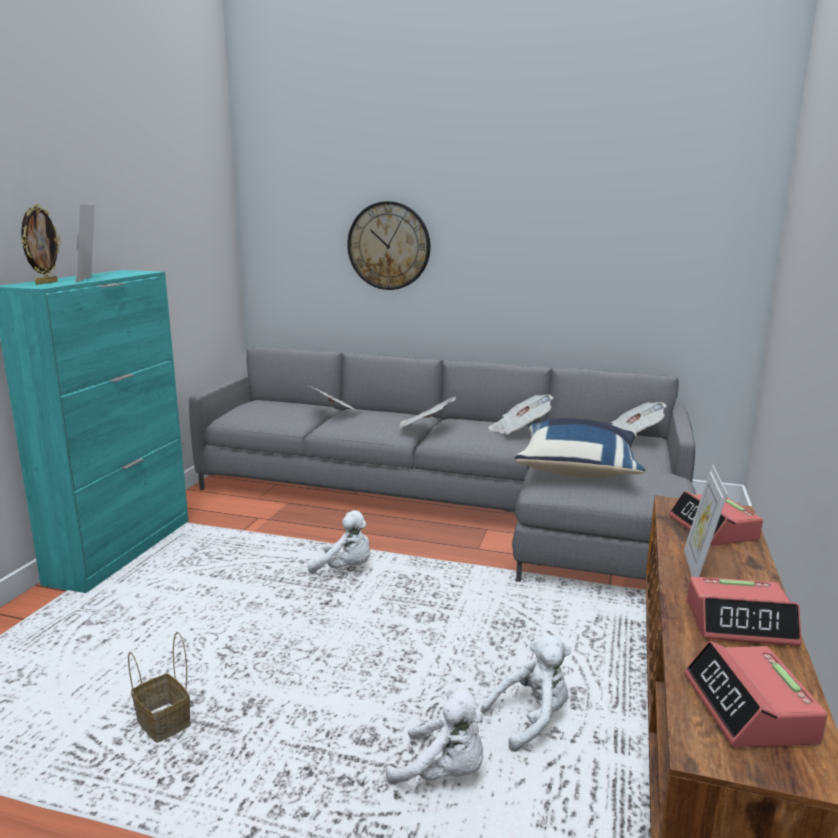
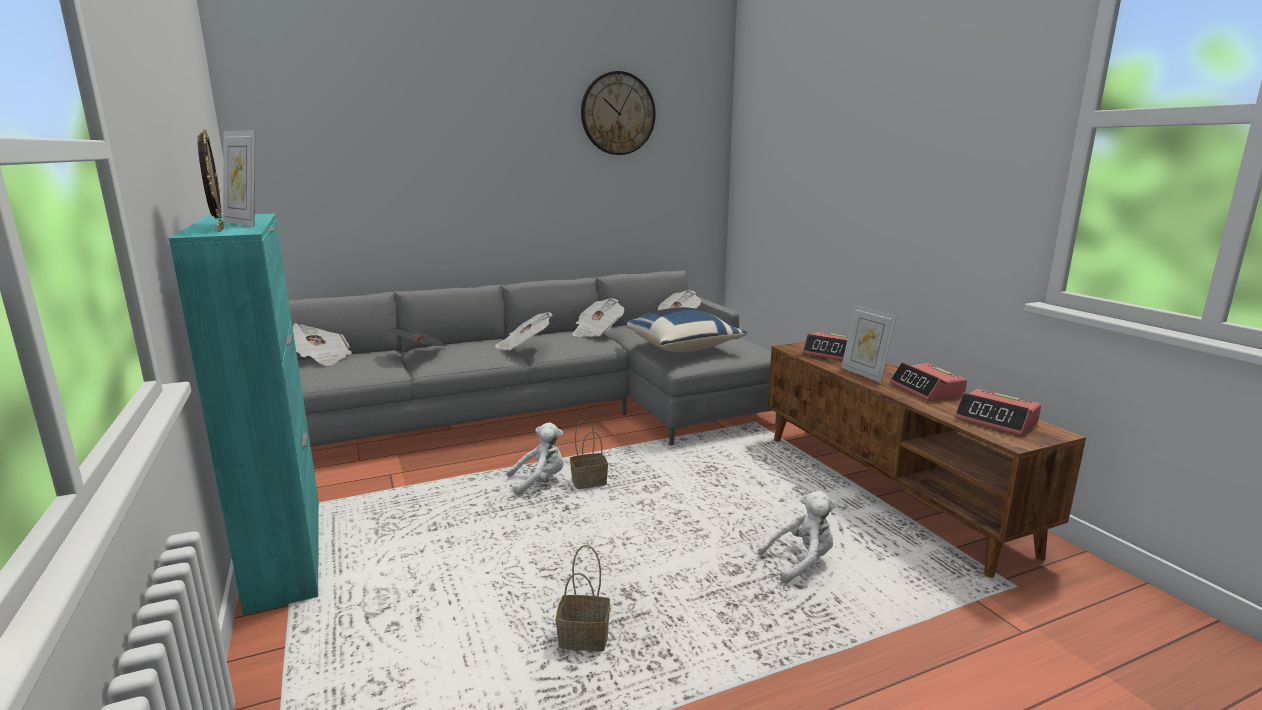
camera: 40 degrees left, 0 degrees up
(265, 401) = (321, 358): none -> newspaper
(381, 587) = (588, 483): none -> basket
(389, 246) = (424, 179): wall clock -> wall clock (618, 113)
(531, 720) = (798, 514): white plush toy -> none
(740, 623) = (927, 390): alarm clock -> alarm clock turned 105 degrees clockwise

